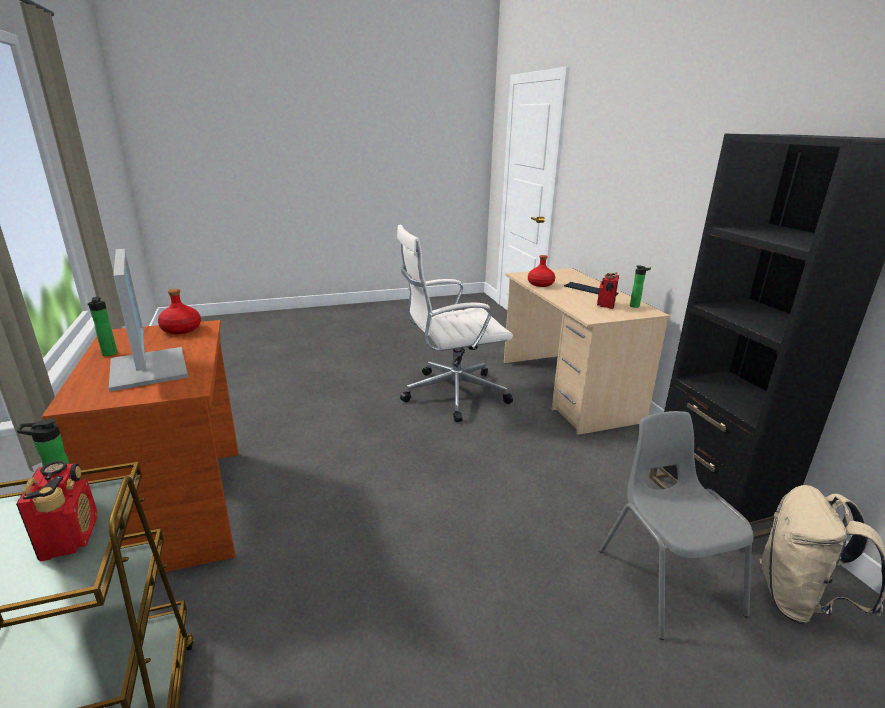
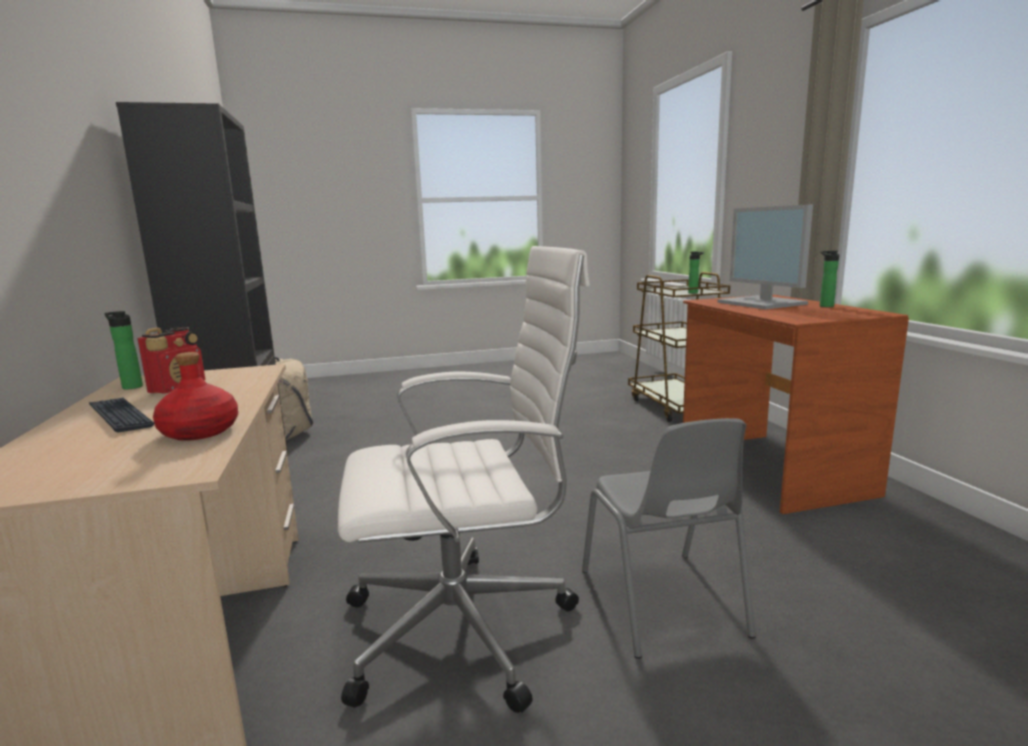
camera: 175 degrees left, 10 degrees down
(70, 536) = (672, 291): radio -> none
(181, 329) = (813, 317): red bottle -> none
(666, 580) = (359, 442): grey chair -> grey chair (662, 603)

